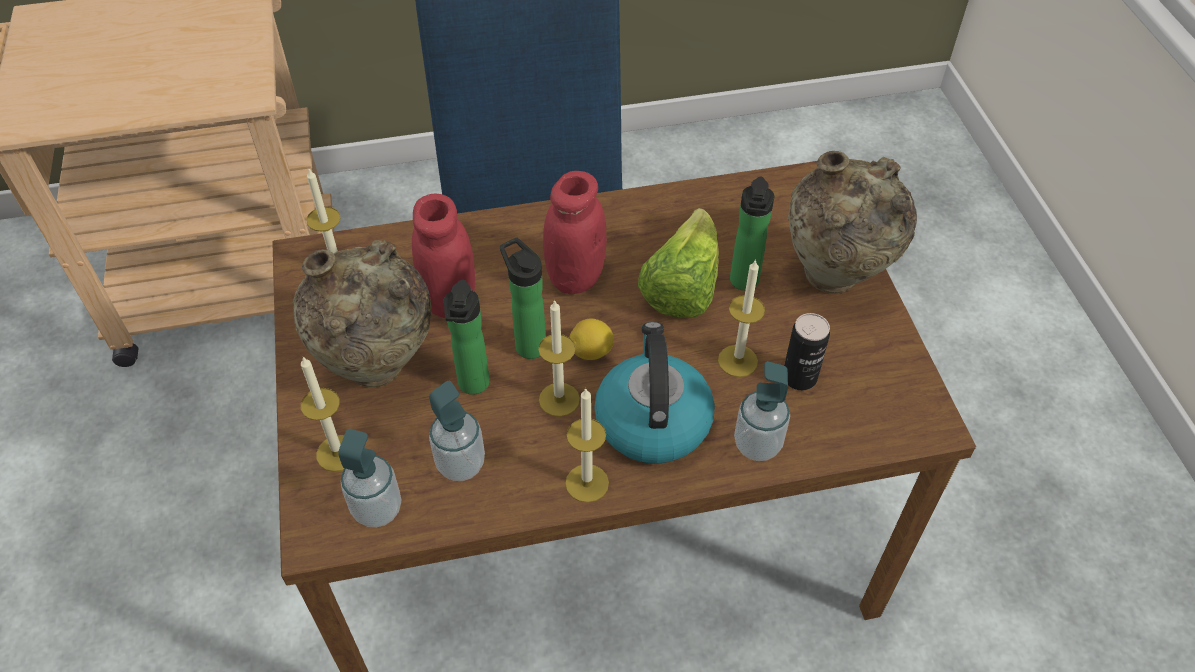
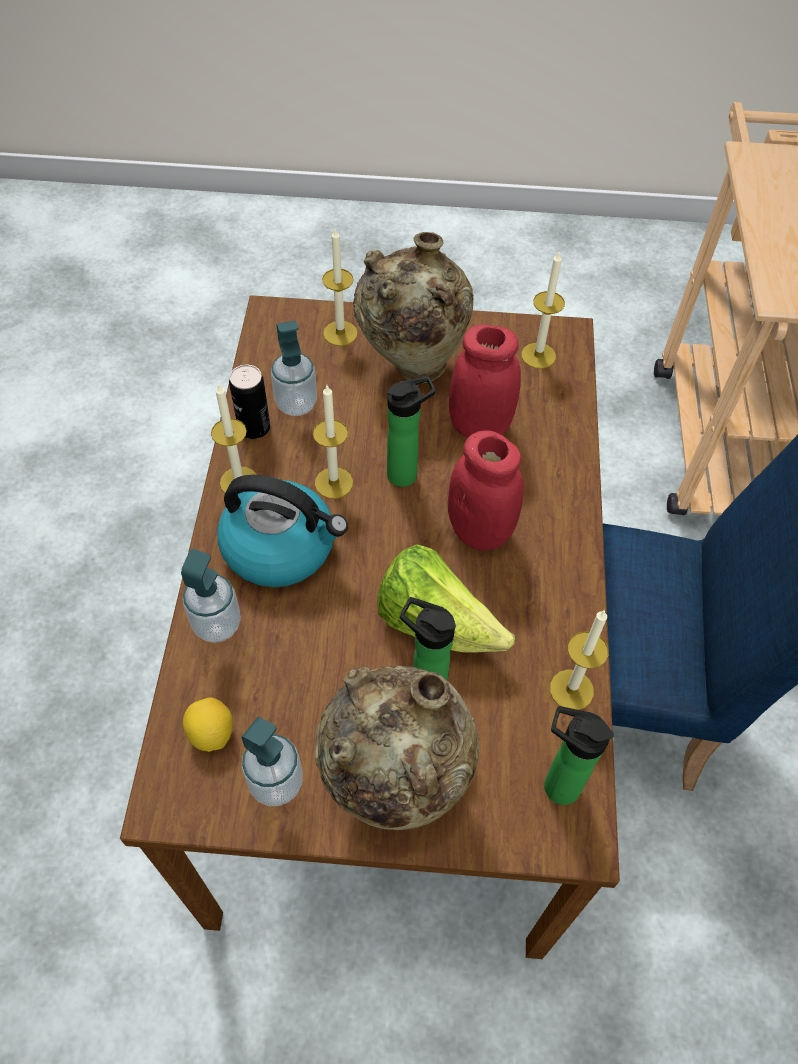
camera: 105 degrees right, 5 degrees up
(377, 509) = (278, 349): soap dispenser -> soap dispenser (276, 783)
(473, 386) = (372, 425): bottle -> bottle (555, 785)
(591, 352) = (378, 520): lemon -> lemon (211, 733)
(737, 361) = (321, 642): candle -> candle (571, 690)
(799, 377) = (278, 693): can -> can (254, 427)

